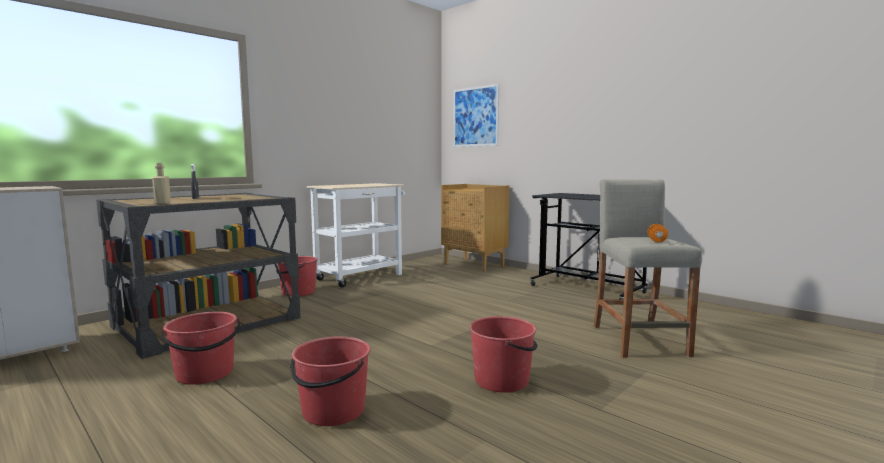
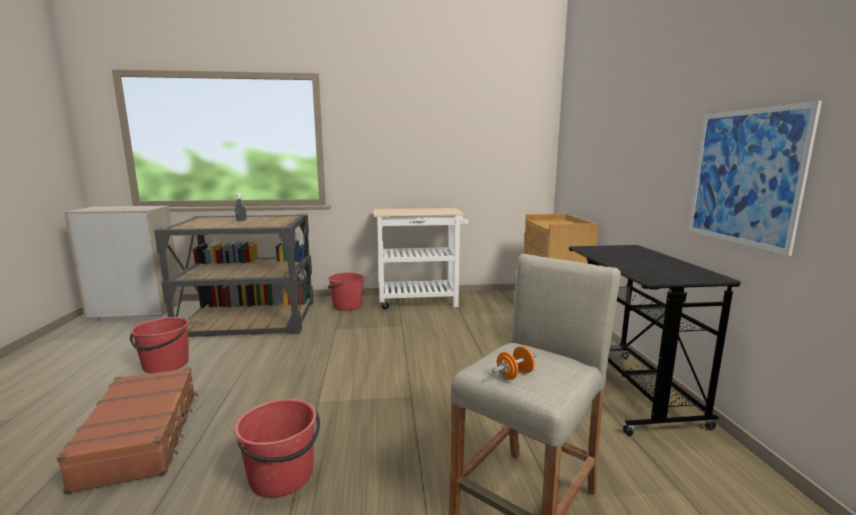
camera: 40 degrees right, 5 degrees up
(162, 203) = (190, 226): beige bottle -> none
(333, 411) = (142, 436): red bucket -> brown suitcase
(475, 116) = (581, 132): picture -> picture (744, 177)

